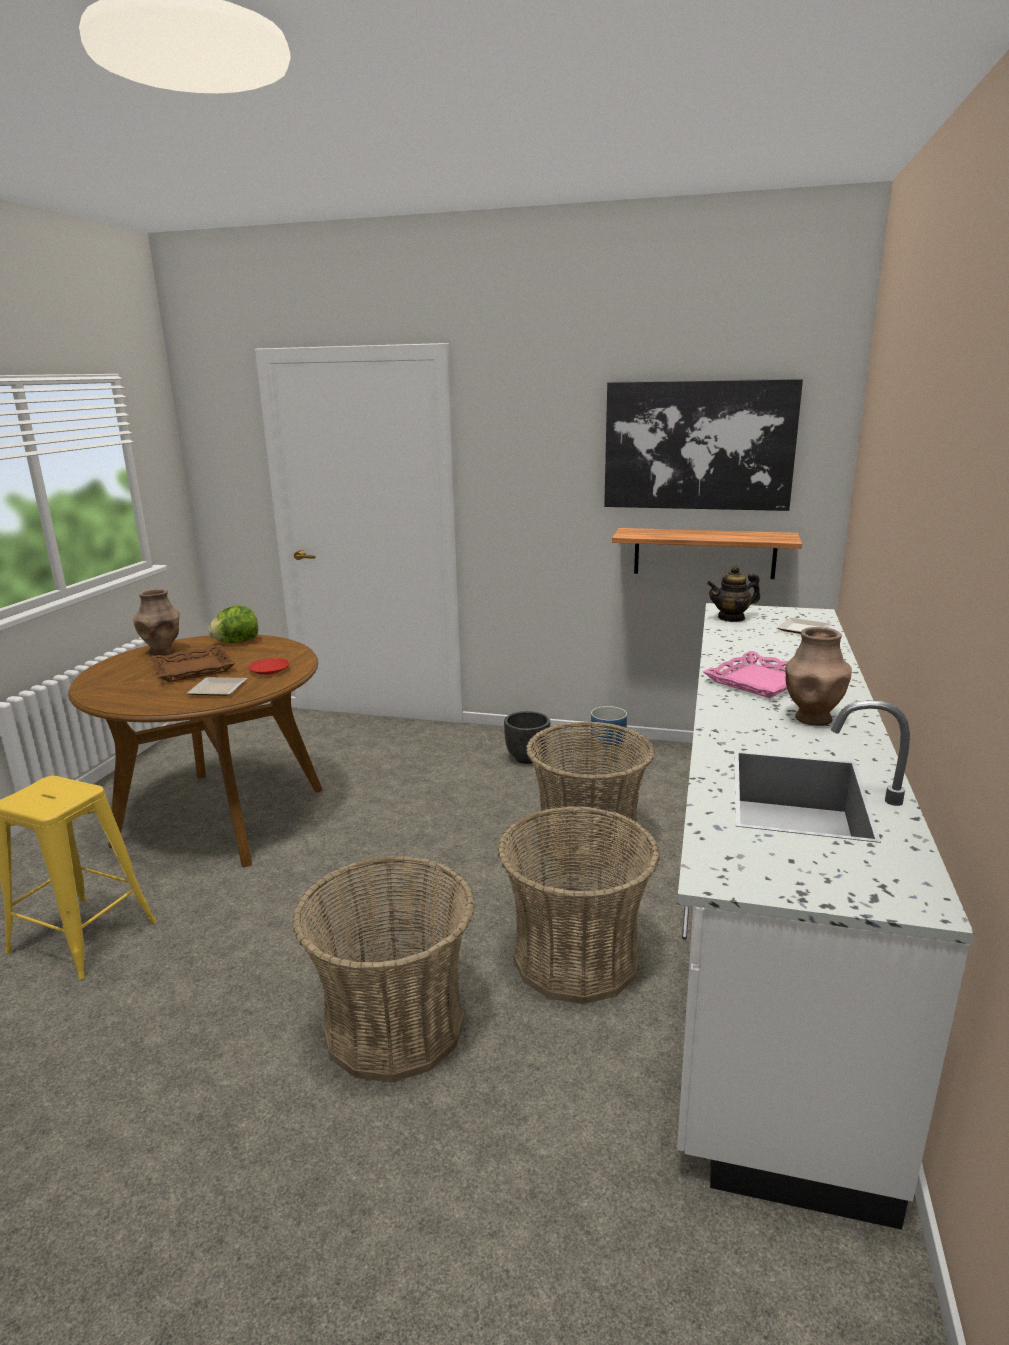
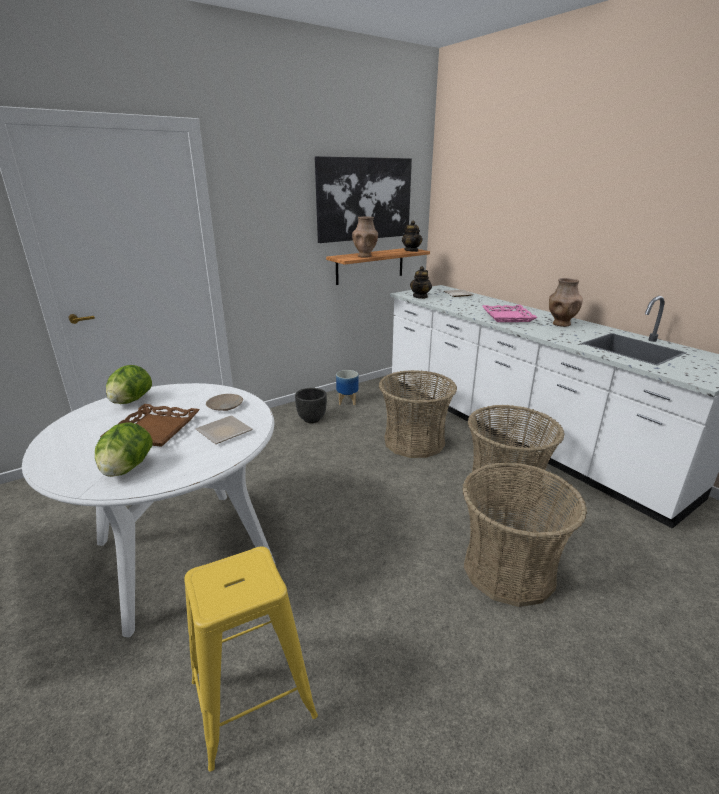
camera: 50 degrees left, 5 degrees up
(122, 687) = (127, 469): none -> lettuce
(163, 652) = (77, 432): brown vase -> brown vase (365, 256)
(221, 816) = (184, 553): brown dining table -> white dining table
(269, 671) = (225, 406): red plate -> beige plate
(771, 538) = (411, 250): none -> teapot

